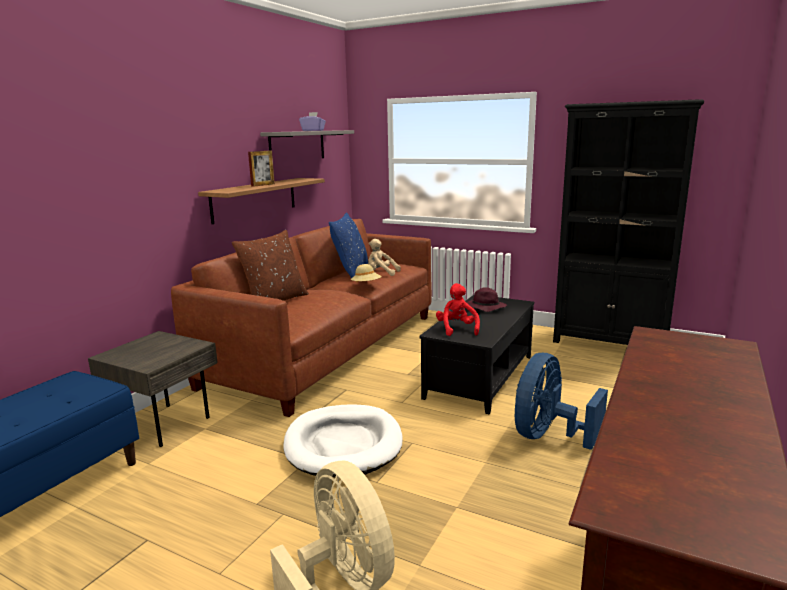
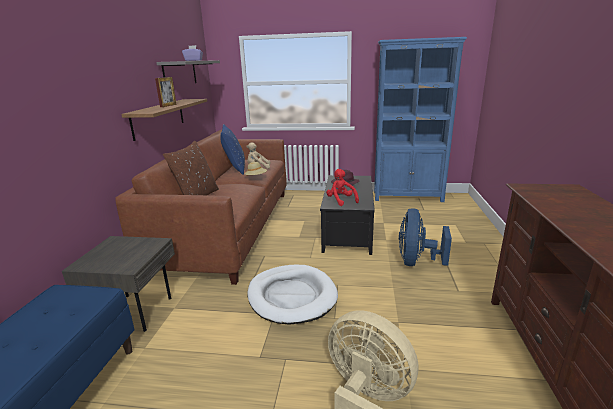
camera: 20 degrees left, 5 degrees up
(610, 343) = (408, 197): black bookcase -> blue bookcase

